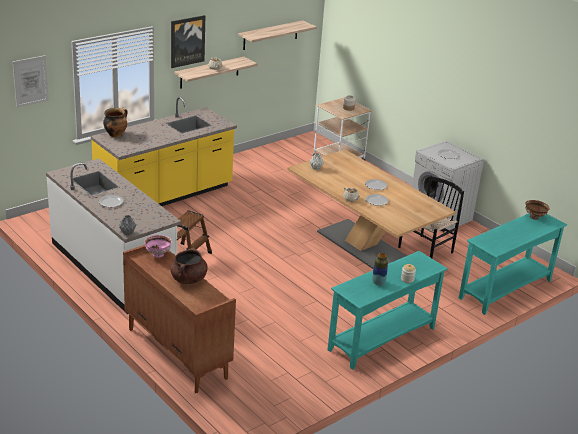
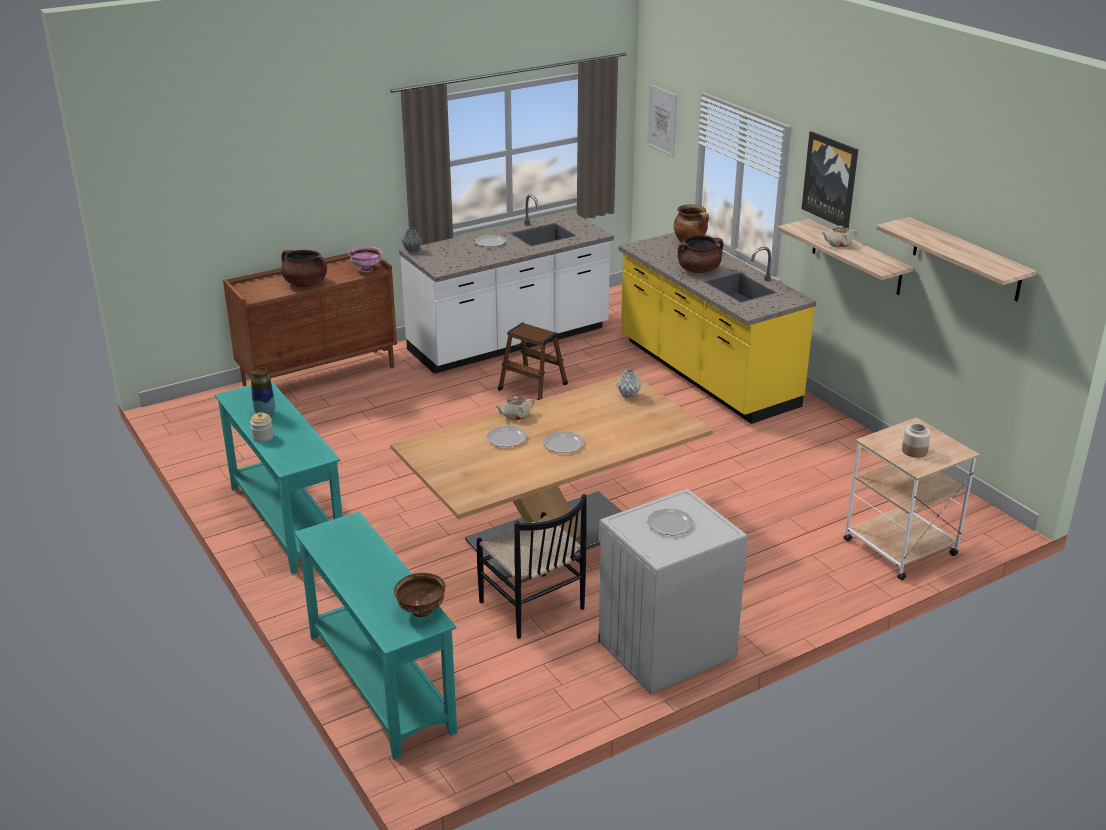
camera: 100 degrees right, 0 degrees up
(163, 134) = (698, 270): none -> brown cooking pot

